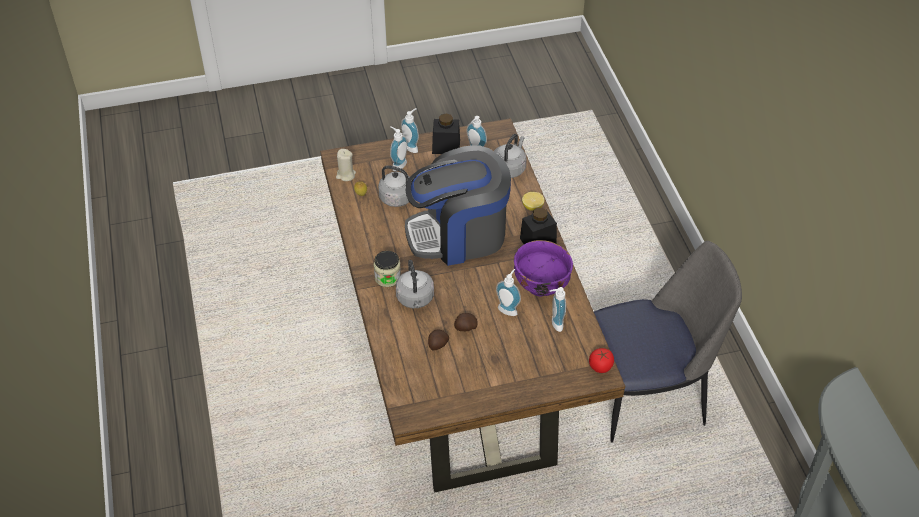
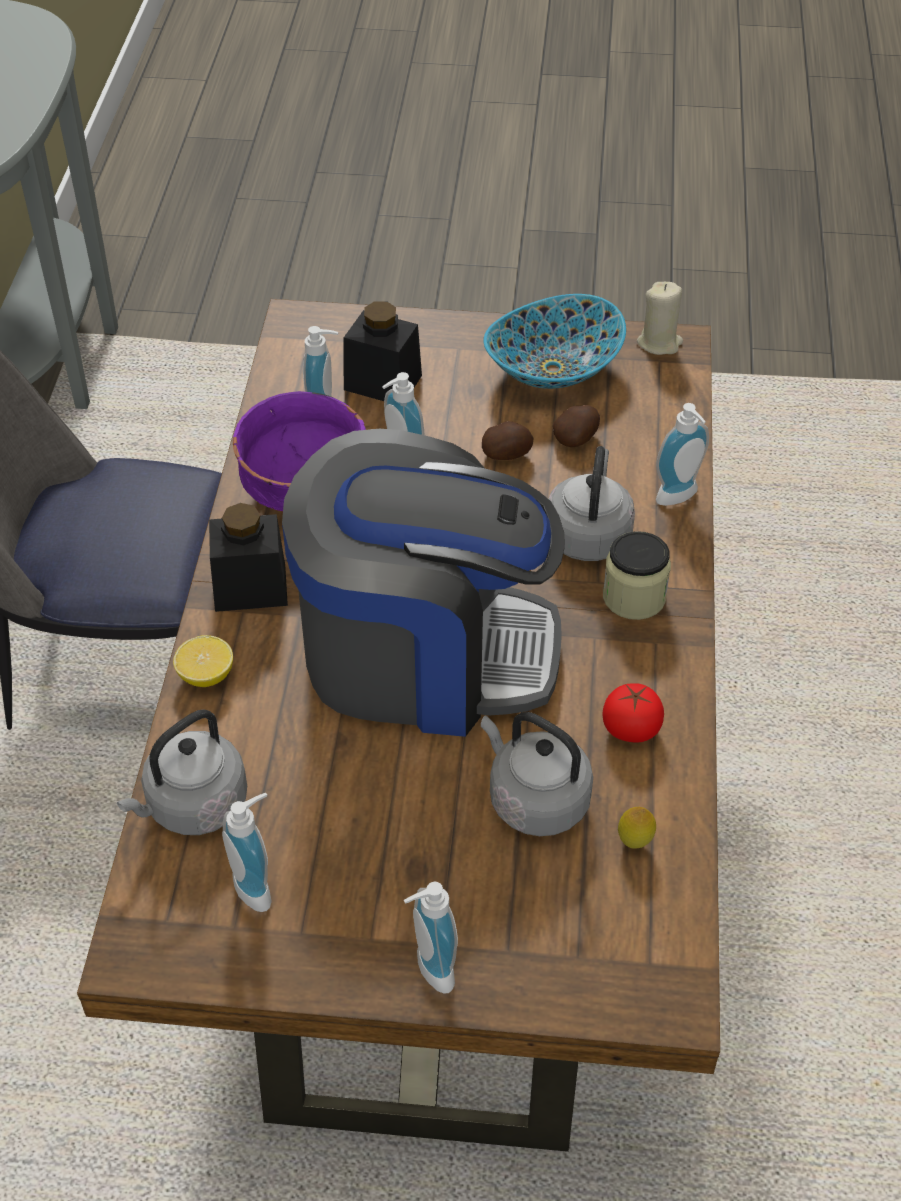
camera: 160 degrees left, 0 degrees up
(345, 175) = (661, 925): beige candle -> beige candle (659, 343)
(397, 164) = (496, 916): soap dispenser -> soap dispenser (680, 498)
(446, 146) = (328, 939): black jar -> black jar (382, 382)
(463, 381) = (554, 370): none -> bowl
(600, 366) = (291, 332): tomato -> tomato (631, 729)

